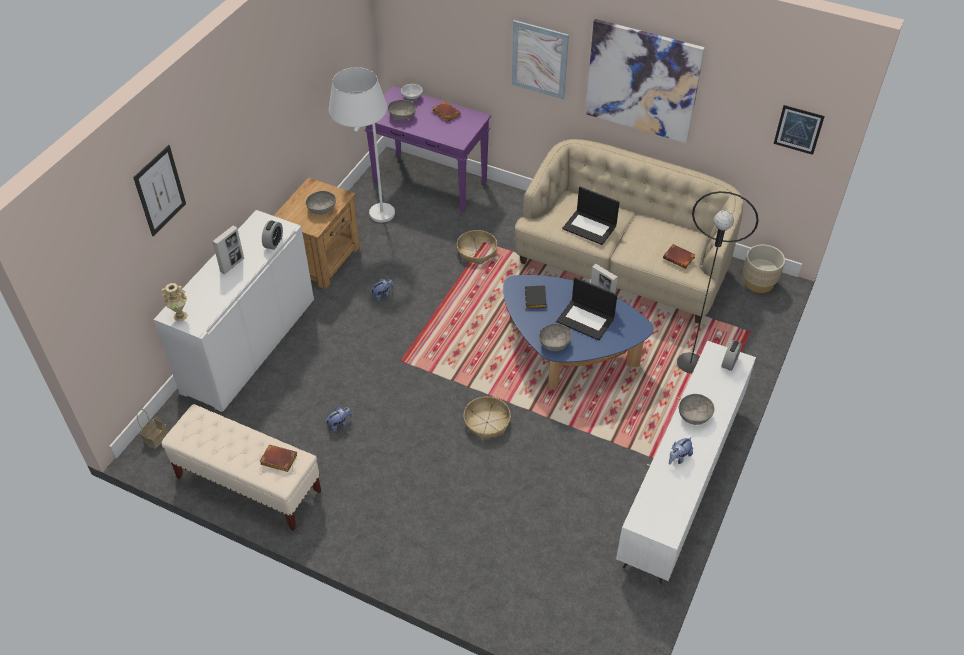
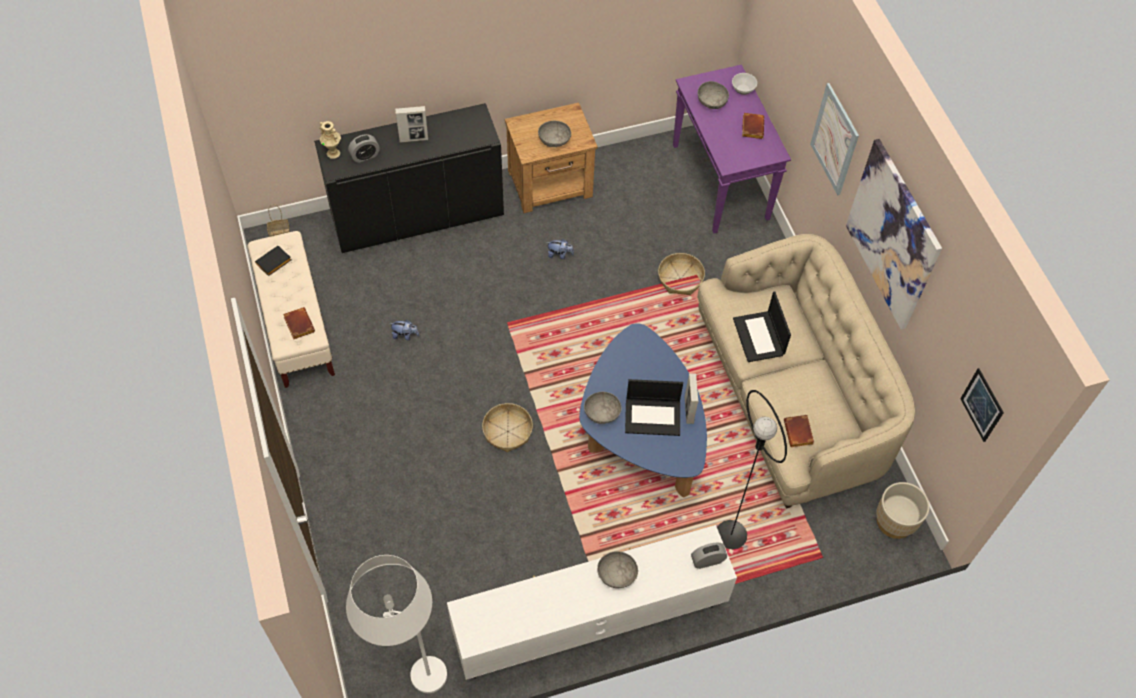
camera: 45 degrees right, 10 degrees up
(160, 190) = (358, 39): picture -> none
(249, 346) = (417, 215): white cabinet -> black cabinet
(274, 242) = (464, 143): alarm clock -> alarm clock (365, 156)
(370, 219) = (630, 177): white floor lamp -> white floor lamp (409, 671)
(536, 299) = (636, 363): black book -> black book (273, 263)
(586, 320) = (653, 416): laptop -> laptop turned 75 degrees counterclockwise
(678, 457) = (558, 594): plush toy -> none

